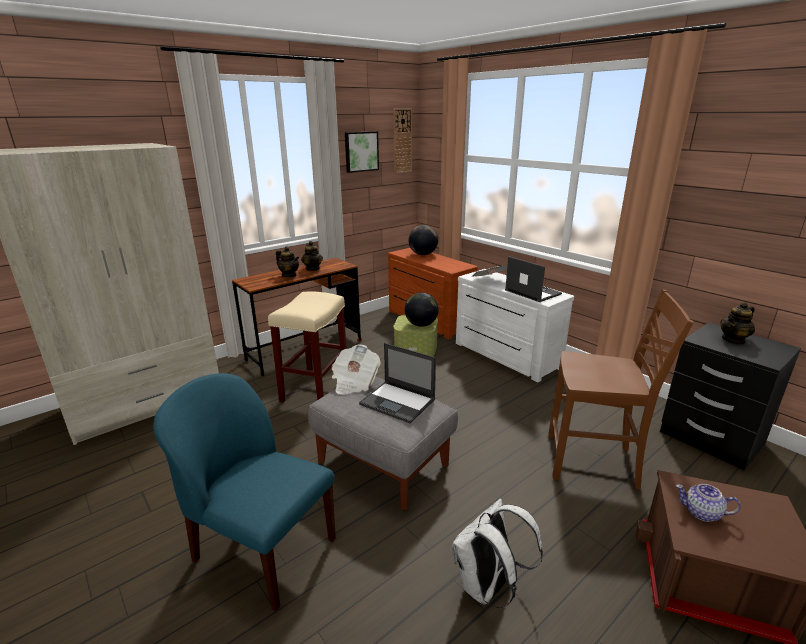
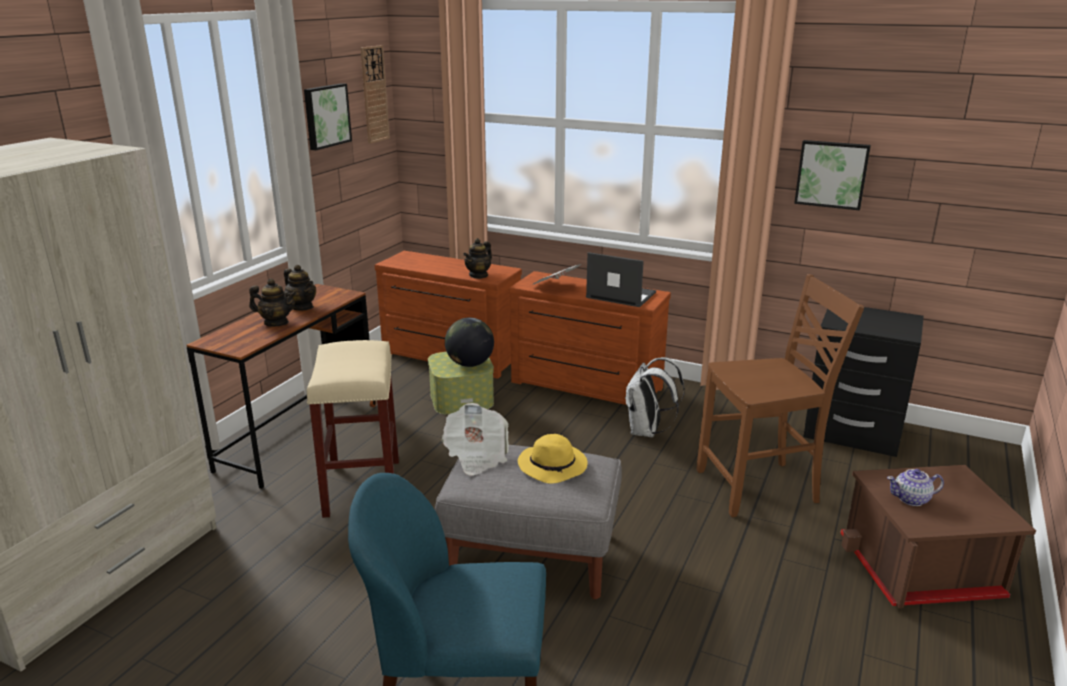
camera: 25 degrees left, 0 degrees up
(398, 402) = (553, 466): laptop -> yellow hat
(423, 254) = (430, 261): globe -> none
(488, 587) = (738, 644): white backpack -> white backpack (647, 431)
(504, 356) = (585, 386): white dresser -> brown dresser
(724, 209) = (832, 174): none -> picture
(733, 340) = (864, 318): teapot -> teapot (478, 275)

